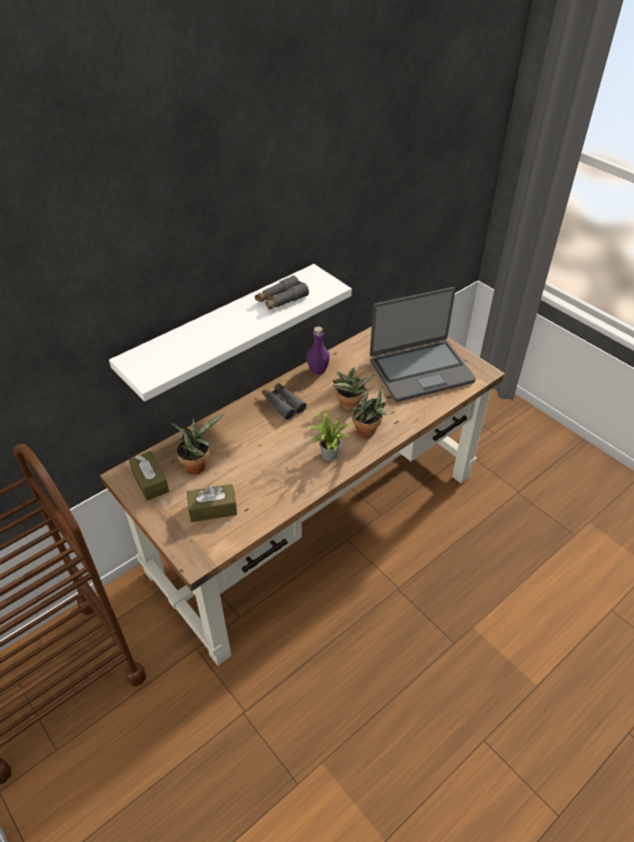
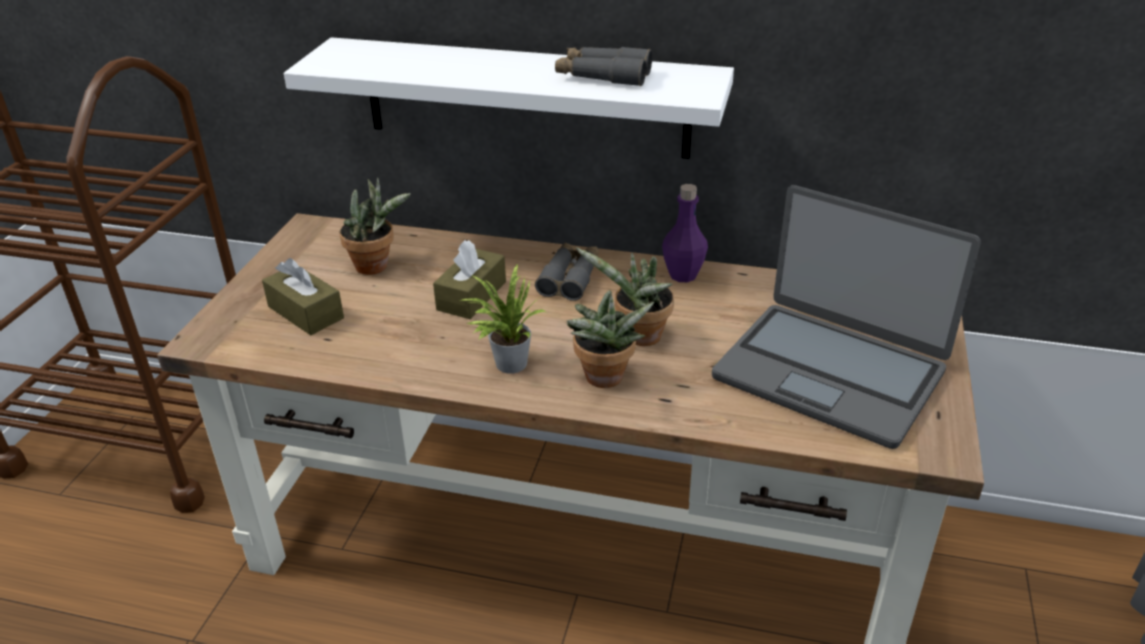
camera: 55 degrees right, 10 degrees down
(150, 481) = (315, 248): brown tissue box -> brown tissue box (471, 296)

